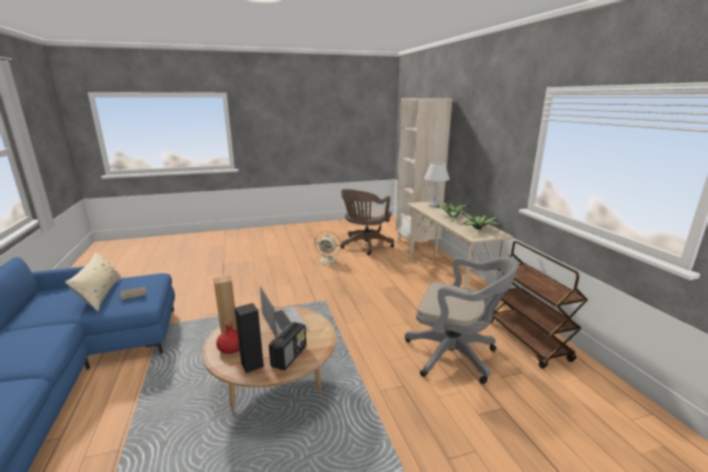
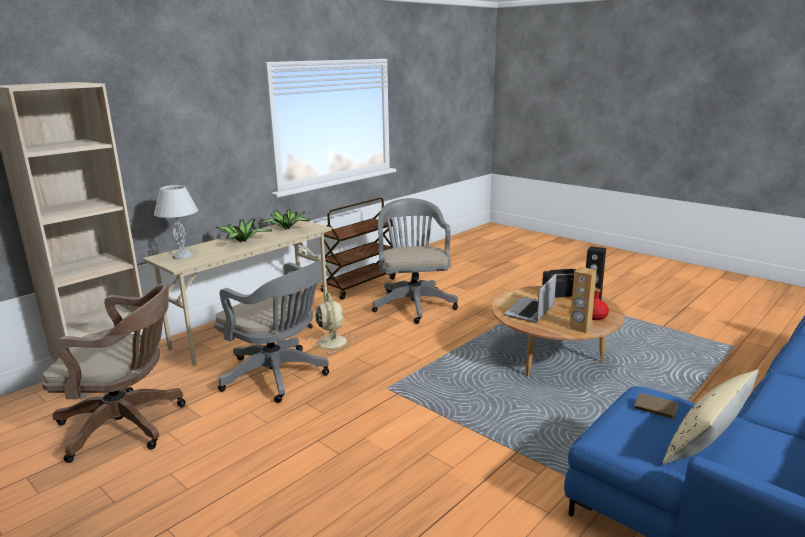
camera: 120 degrees left, 0 degrees up
(328, 260) = (234, 439): beige fan -> beige fan (332, 341)
(374, 276) = (278, 376): none -> grey office chair

